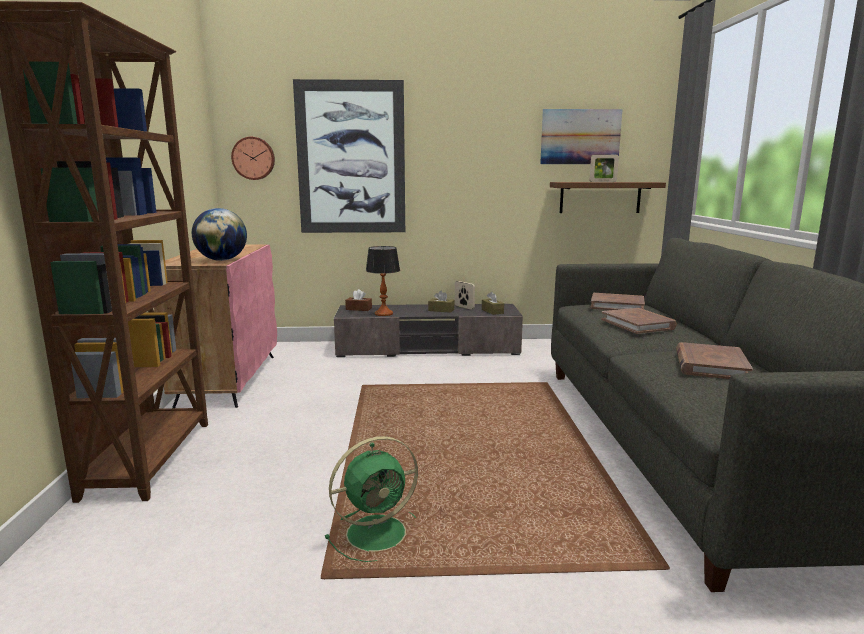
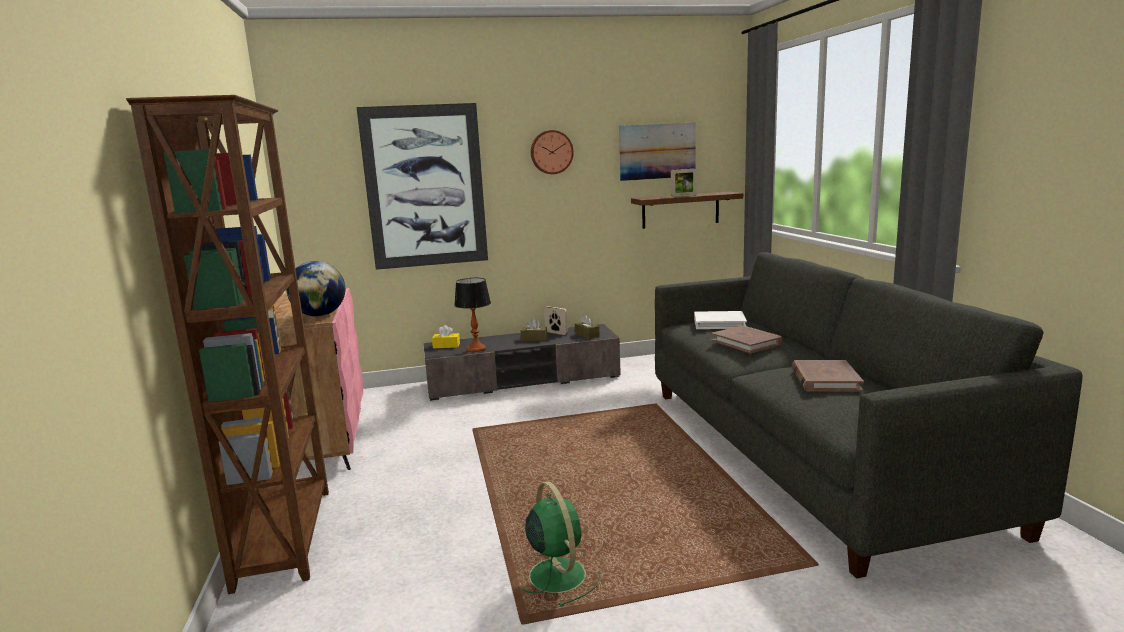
camera: 10 degrees left, 0 degrees up
(253, 158) = (317, 193): wall clock -> wall clock (551, 152)
(358, 309) = (446, 346): brown tissue box -> yellow tissue box
(379, 532) = (556, 574): green fan -> green fan turned 75 degrees counterclockwise
(617, 305) = (719, 323): brown book -> white book

